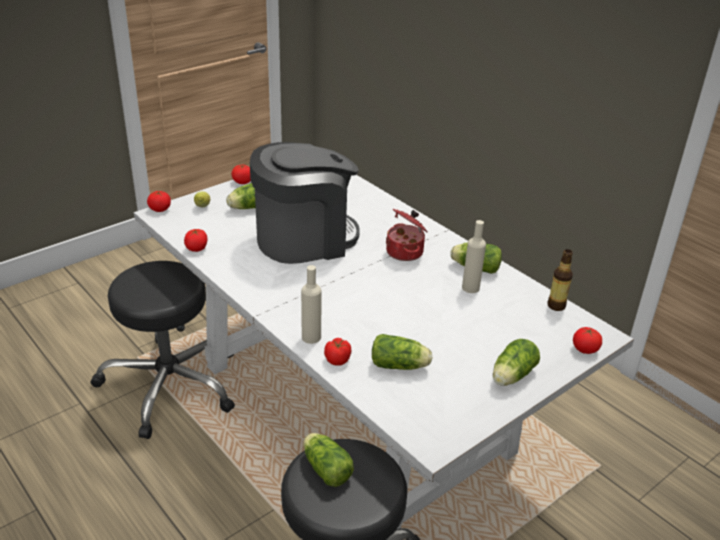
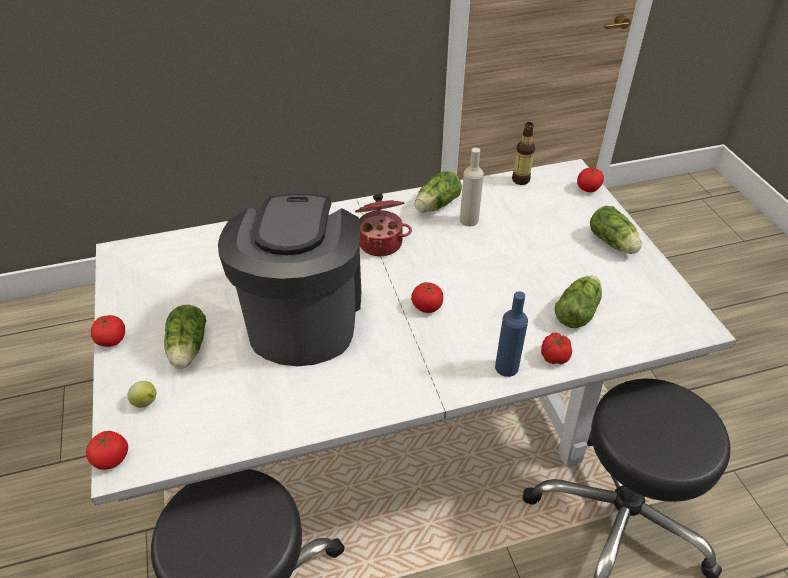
camera: 65 degrees left, 10 degrees up
(196, 248) = (255, 435): tomato -> tomato (427, 306)
(311, 337) = (506, 367): beige bottle -> blue bottle
(325, 468) = (643, 436): lettuce -> none

